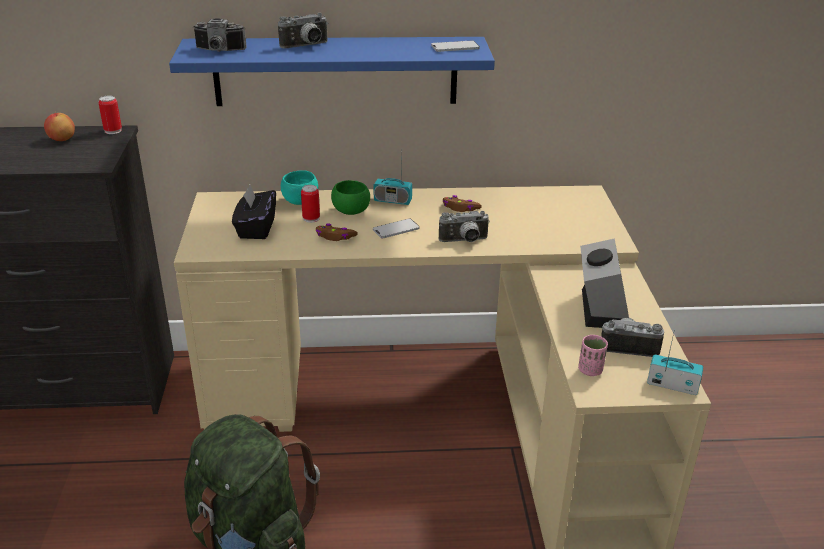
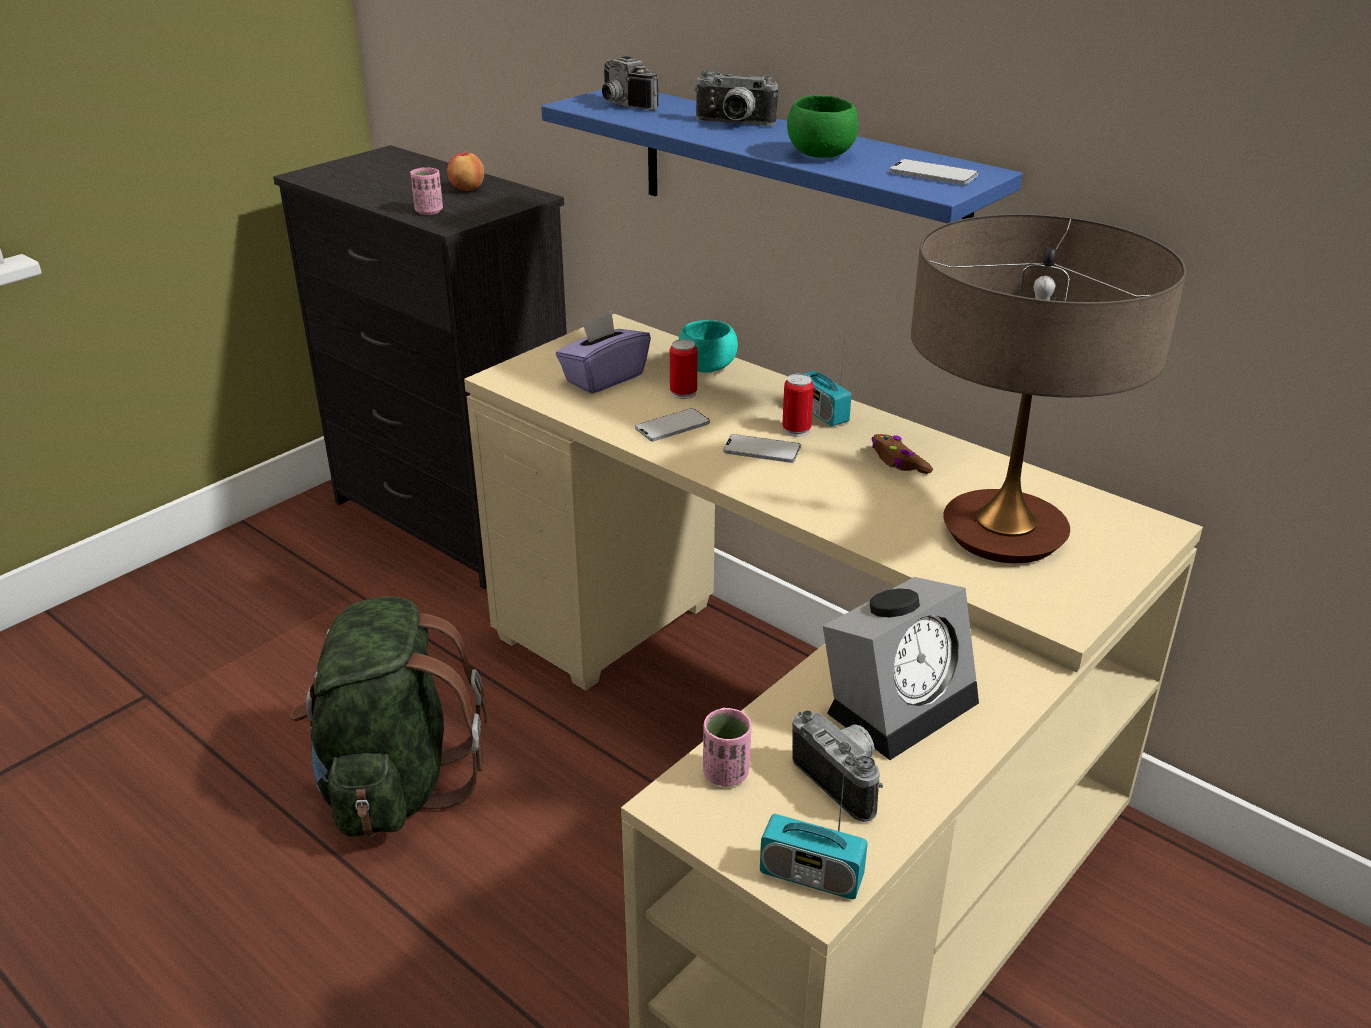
camera: 45 degrees right, 0 degrees up
(66, 161) = (429, 211): none -> pink cup
(113, 131) = (529, 195): can -> can (796, 430)
(256, 228) = (604, 378): black tissue box -> purple tissue box
(335, 237) = (672, 426): brown game controller -> phone
(351, 211) = (745, 404): green bowl -> green bowl (820, 155)
(464, 241) = (826, 506): camera -> none
(546, 220) = (1004, 534): none -> table lamp
(672, 385) = (811, 875): radio -> radio turned 135 degrees clockwise

